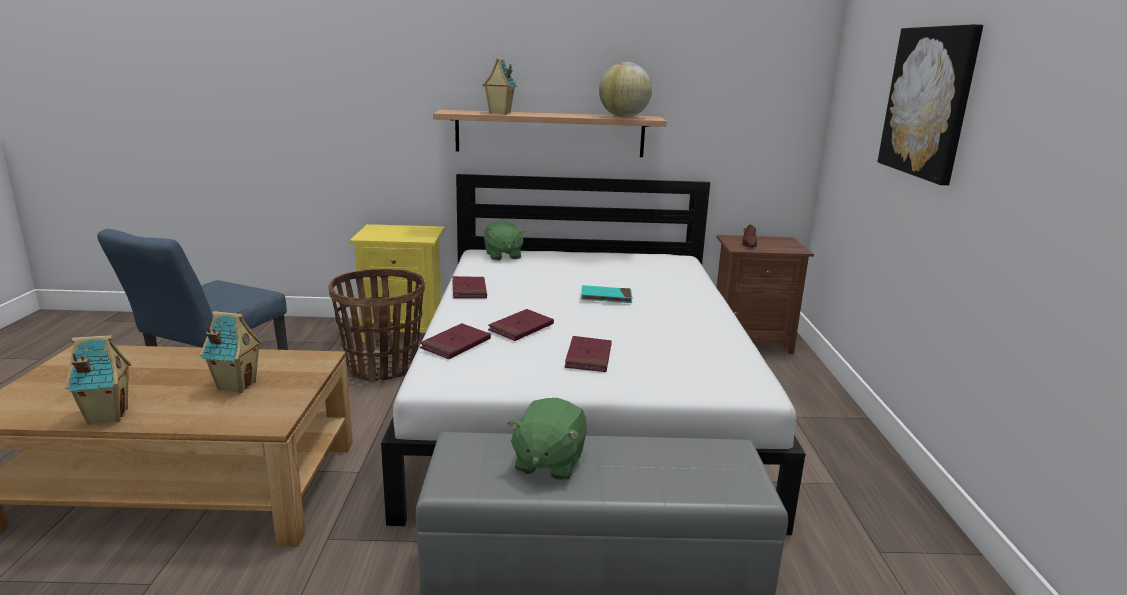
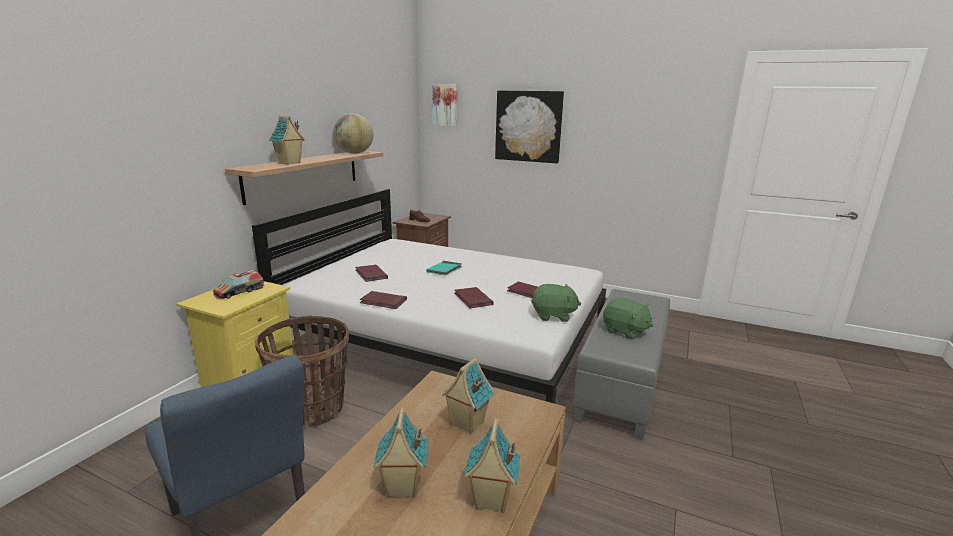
camera: 65 degrees left, 0 degrees up
(133, 376) = (402, 488): none -> toy house
(405, 232) = (239, 292): none -> toy truck
(456, 344) = (486, 321): red book -> red book (371, 275)
(502, 255) = (317, 279): green plush toy -> green plush toy (553, 315)
(857, 59) = (445, 105): none -> picture

